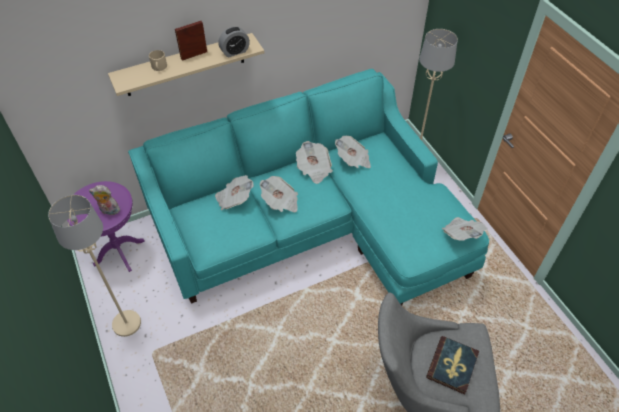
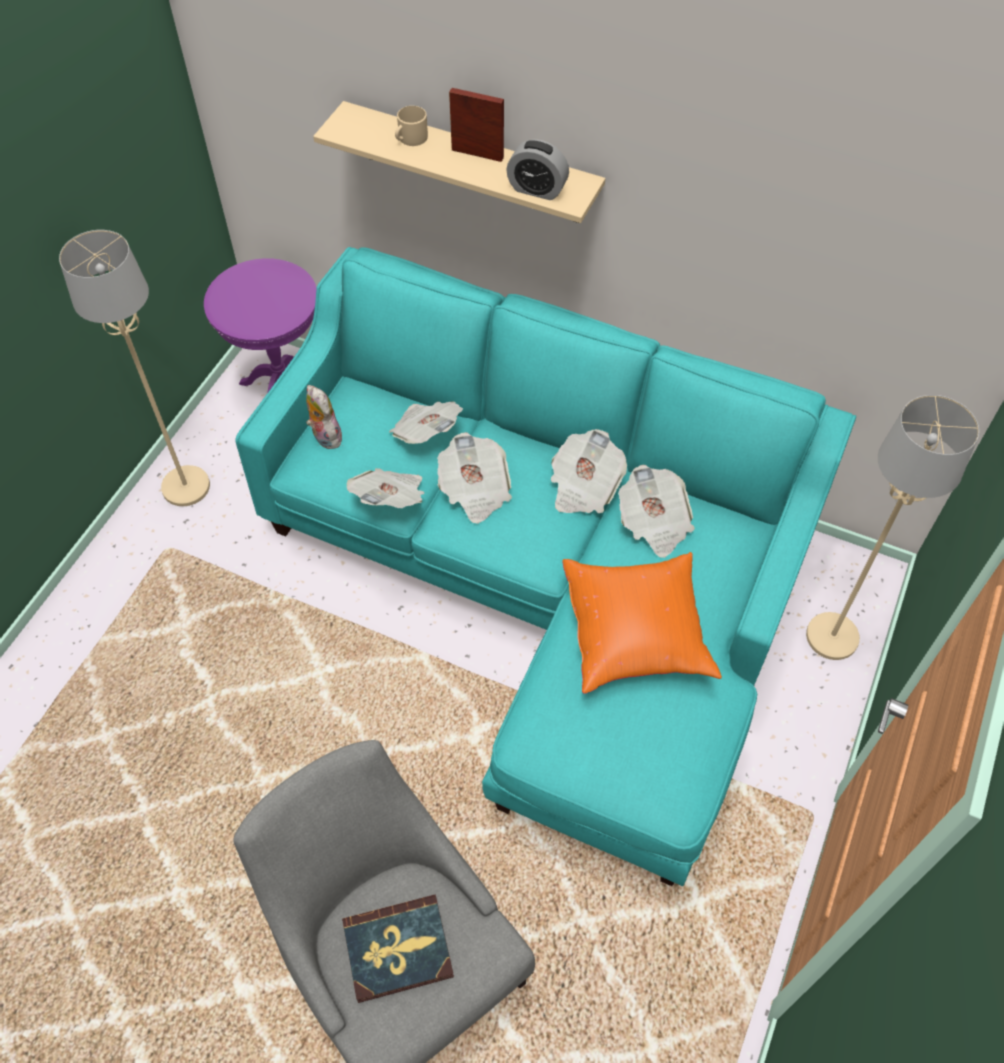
camera: 50 degrees right, 5 degrees up
(109, 211) = (261, 314): plush toy -> plush toy (324, 436)
(394, 196) = (636, 633): none -> orange pillow
(461, 234) = (652, 789): newspaper -> newspaper (391, 499)

